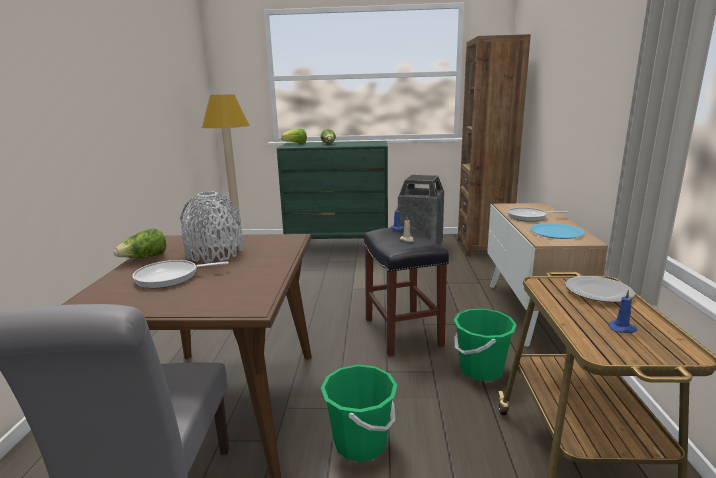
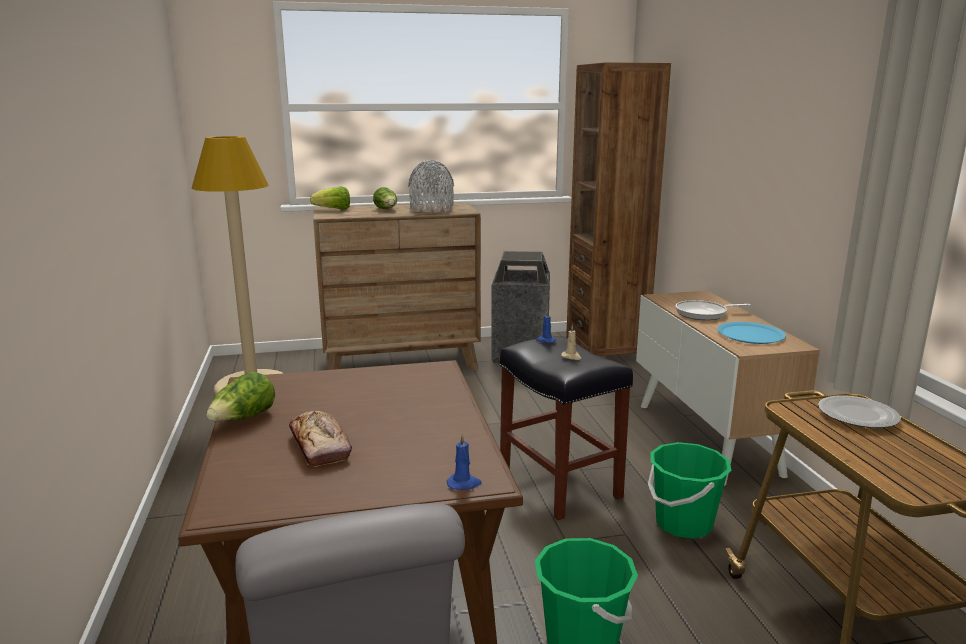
camera: 15 degrees left, 0 degrees up
(171, 277) = (320, 447): frying pan -> bread
(215, 253) = (346, 402): grey vase -> grey vase (431, 209)
(338, 247) = (401, 363): green dresser -> brown dresser
(622, 329) = (911, 459): blue candle -> blue candle (464, 484)

